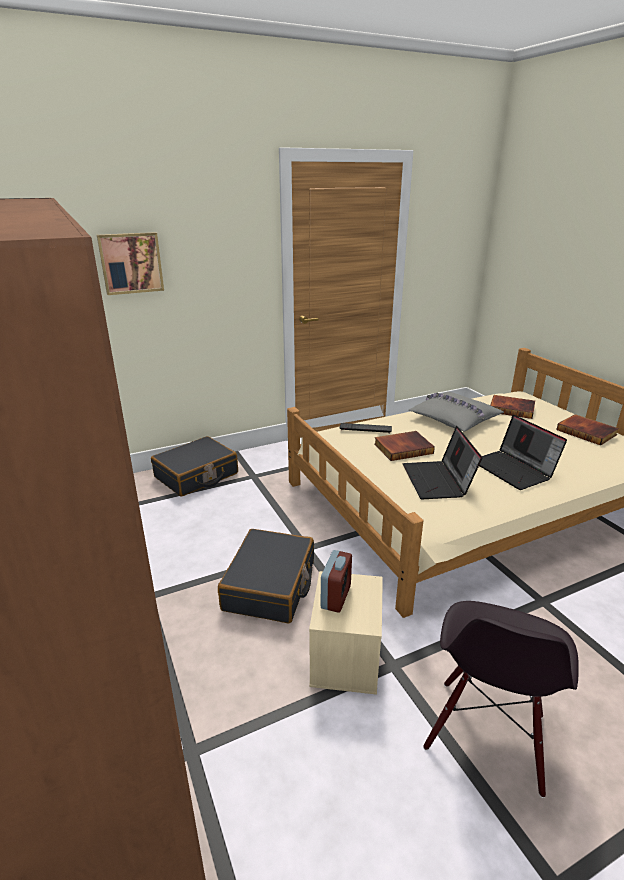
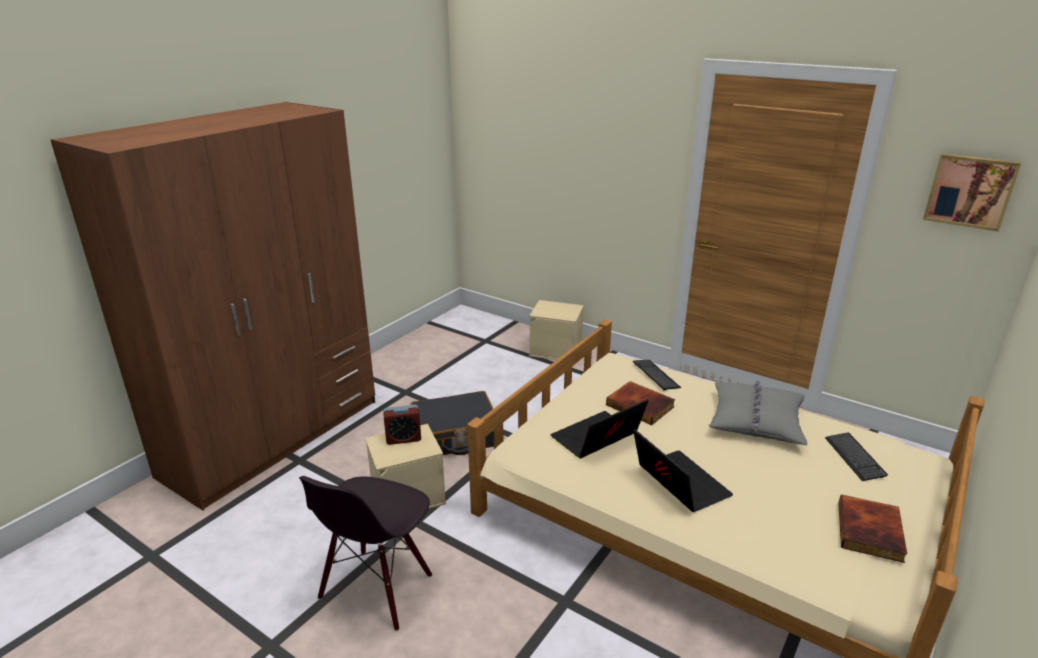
camera: 60 degrees right, 0 degrees up
(131, 263) = (554, 147): picture -> picture (970, 191)
(196, 476) = (556, 350): black suitcase -> beige storage box
(487, 734) = (377, 588): black chair -> black chair turned 60 degrees counterclockwise
(512, 409) = (854, 457): book -> keyboard
(514, 470) = (678, 483): laptop -> laptop turned 120 degrees clockwise

